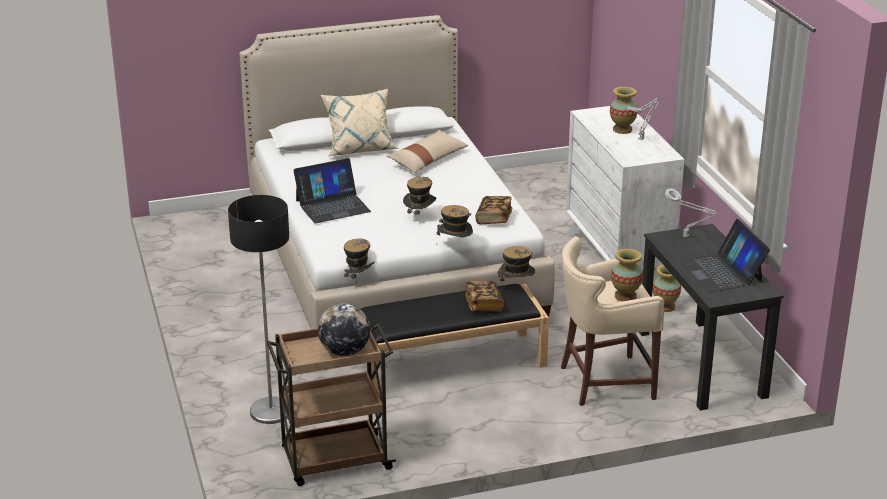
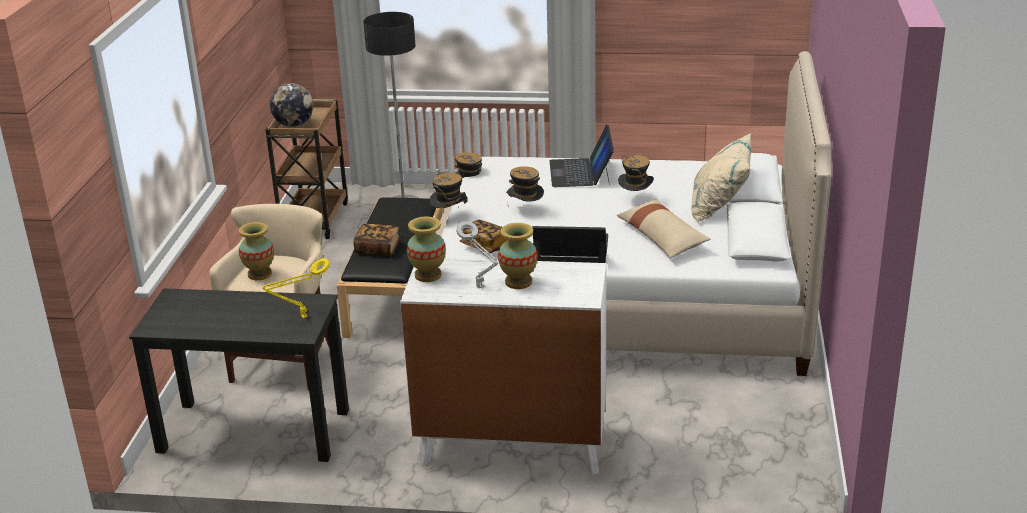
camera: 115 degrees right, 0 degrees up
(516, 287) = (395, 271): hat -> hat (635, 199)
(665, 307) = (380, 445): vase -> vase (427, 275)
(687, 237) = (302, 317): grey table lamp -> yellow table lamp
(721, 272) = (212, 315): laptop -> laptop (571, 249)

